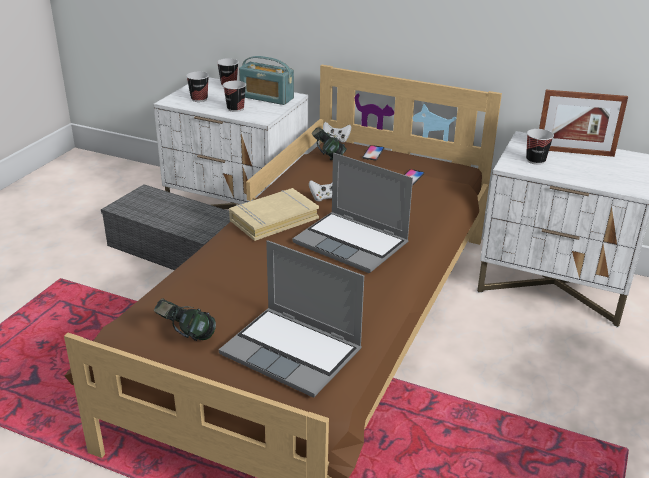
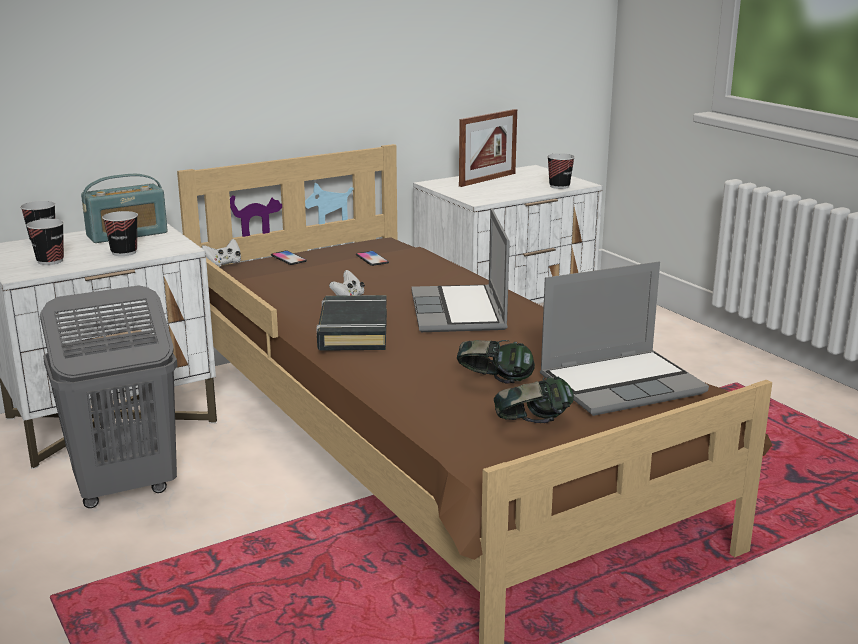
camera: 55 degrees left, 10 degrees down
(172, 248) = (124, 488): grey storage box -> grey laundry basket
(273, 219) = (353, 331): beige book -> black book
(328, 157) = (259, 276): headphones -> headphones (494, 383)
(353, 243) = (460, 312): laptop -> laptop turned 105 degrees clockwise
(535, 160) = (481, 192): cup -> cup (559, 186)

